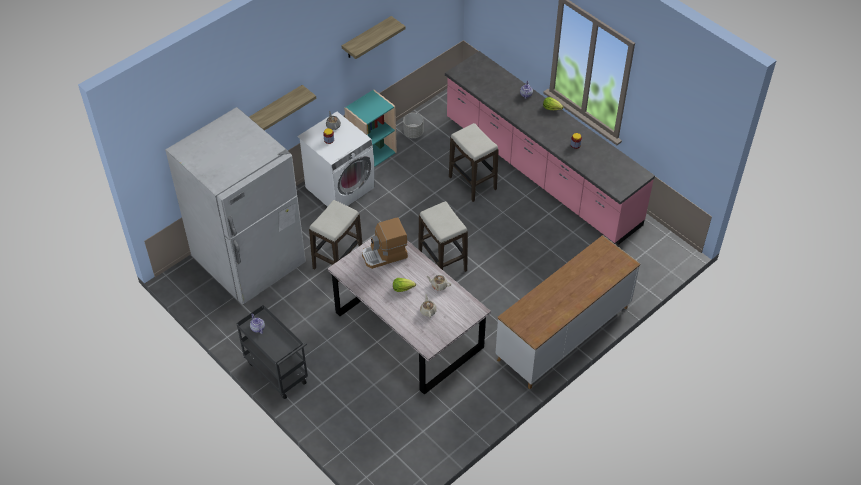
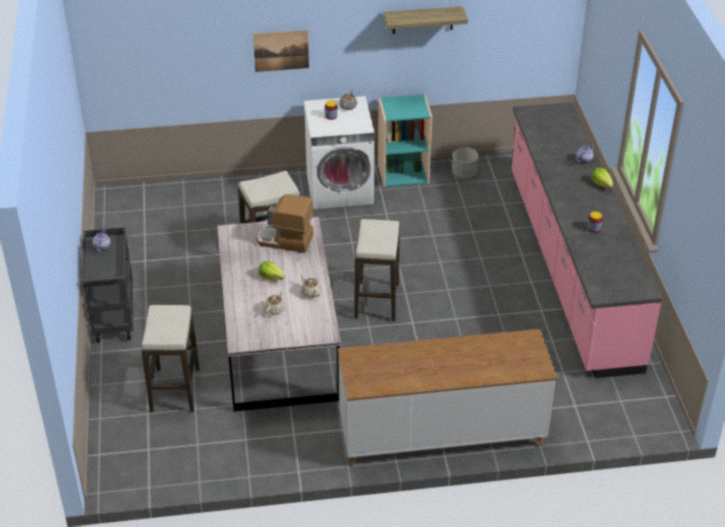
camera: 35 degrees right, 10 degrees down
(249, 259) = (191, 210): white fridge -> none
(276, 108) = (281, 50): shelf -> picture
(472, 183) = (482, 244): stool -> stool (175, 390)

